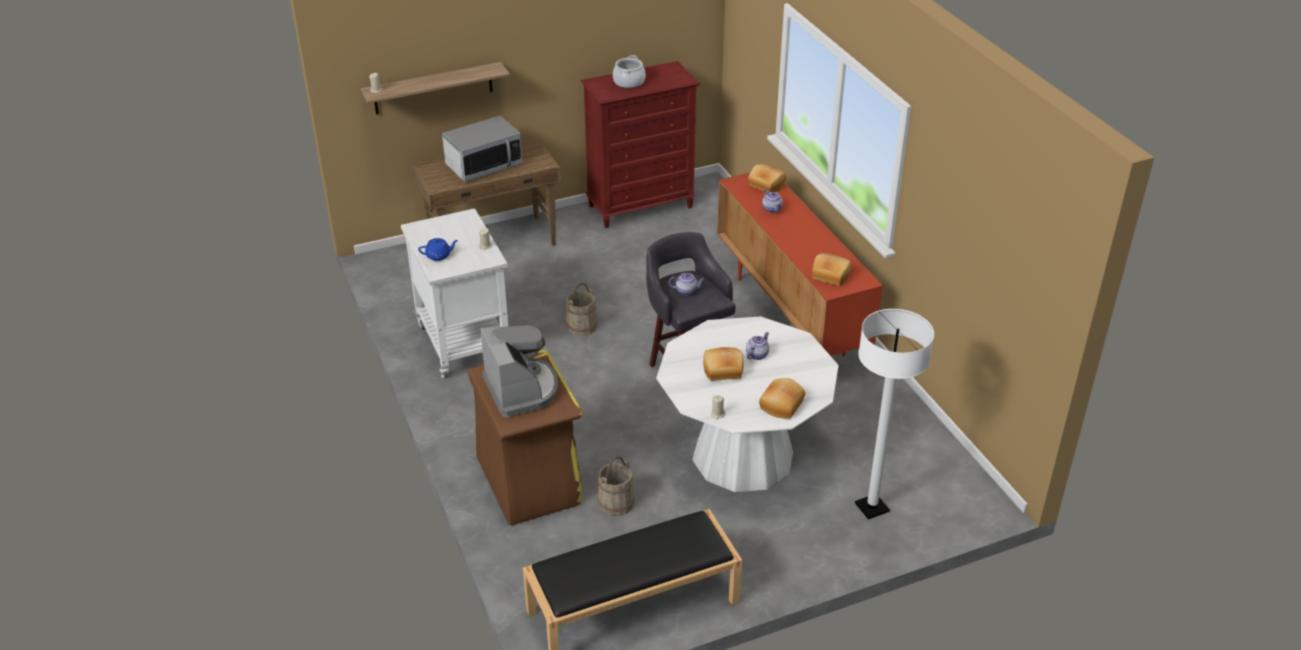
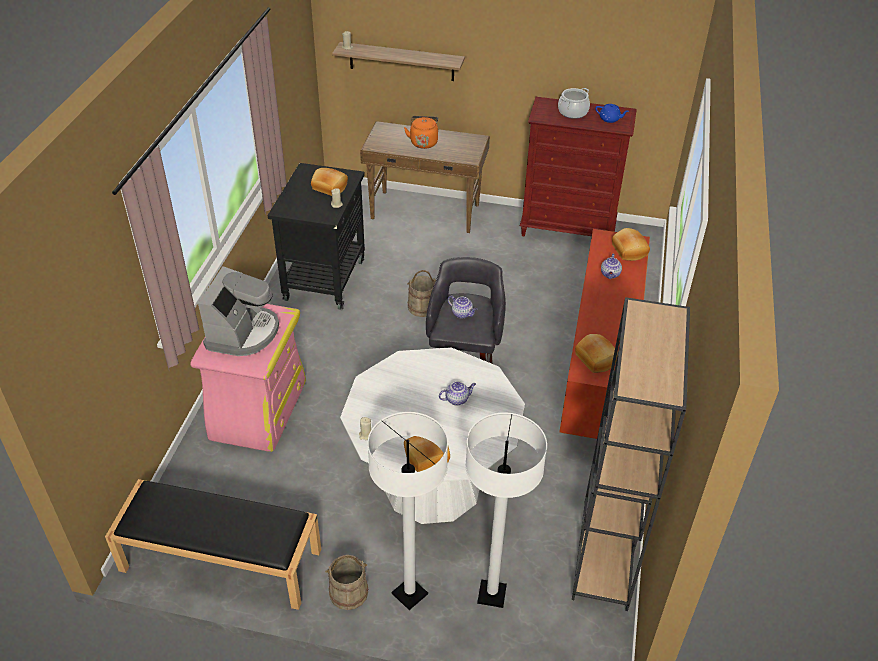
camera: 35 degrees right, 5 degrees up
(439, 255) = (297, 198): blue teapot -> blue teapot (610, 119)
(463, 343) = (325, 280): white cart -> black cart
(483, 165) = (423, 142): microwave -> orange kettle
(529, 478) = (260, 409): brown nightstand -> pink nightstand
(616, 502) = (298, 465): beige bucket -> beige bucket (348, 592)
(723, 371) = (413, 399): bread -> bread (329, 188)
(812, 542) = (409, 594): none -> white floor lamp
(922, 436) = (605, 554): none -> bookcase

